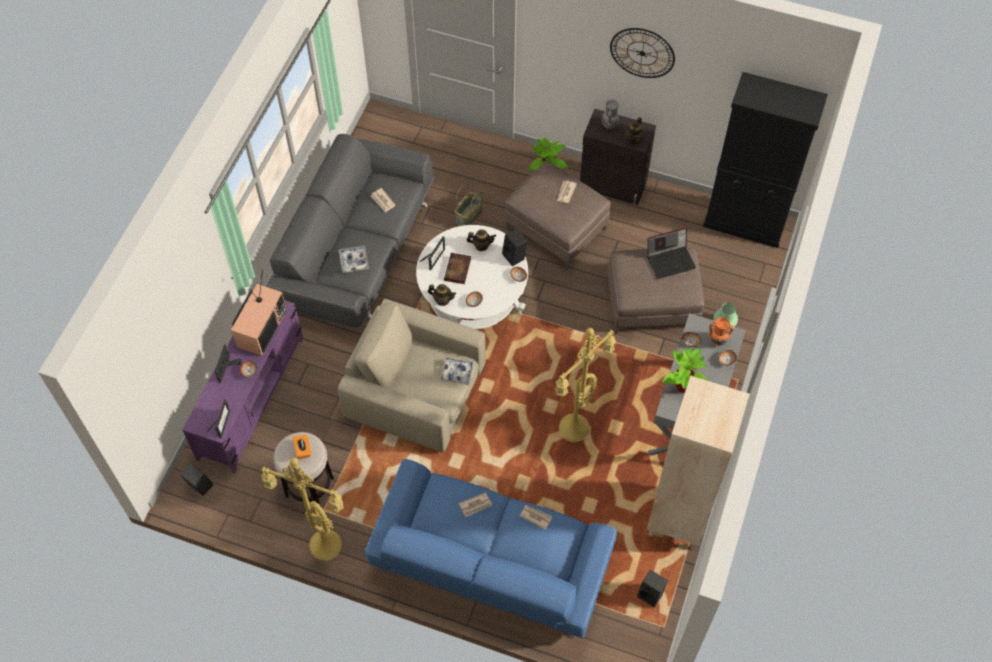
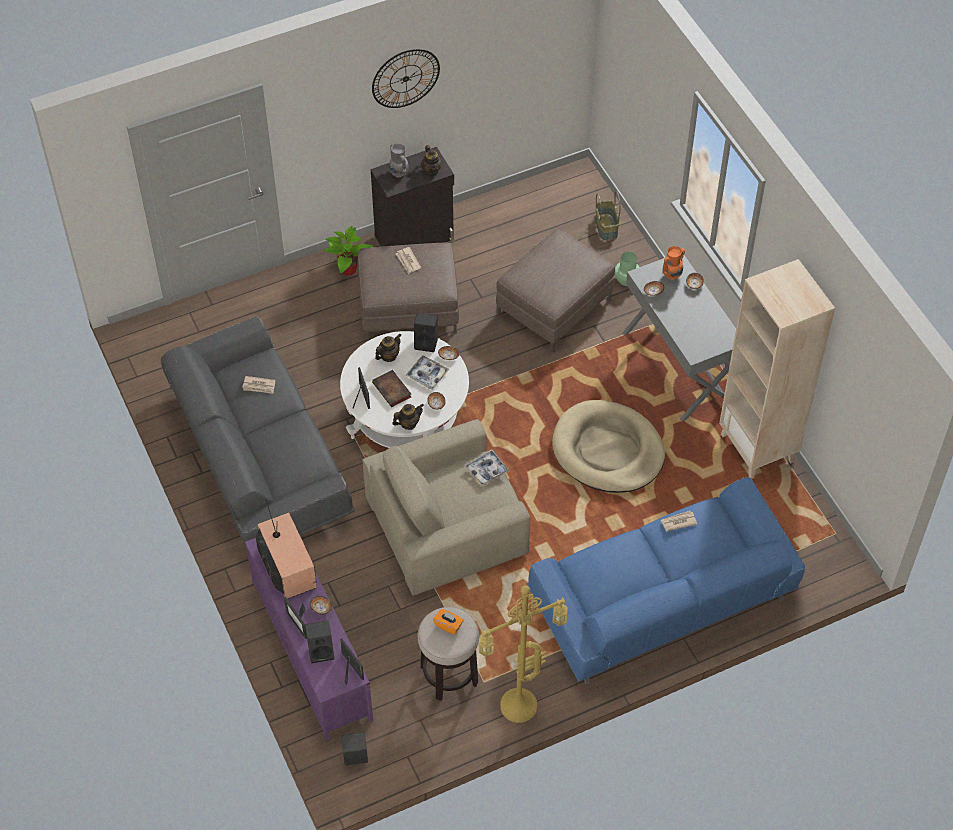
camera: 45 degrees left, 5 degrees down
(354, 261) = (294, 453): tray -> tray (427, 375)
(469, 216) = (322, 354): basket -> basket (607, 227)
(475, 505) = (624, 553): newspaper -> none
(574, 430) = (608, 450): yellow floor lamp -> beige dog bed
(651, 594) = (801, 519): black speaker -> black speaker (321, 651)
(670, 260) = (553, 250): laptop -> none
(683, 386) = (685, 328): potted plant -> none
(745, 222) = (553, 189): black cabinet -> none

